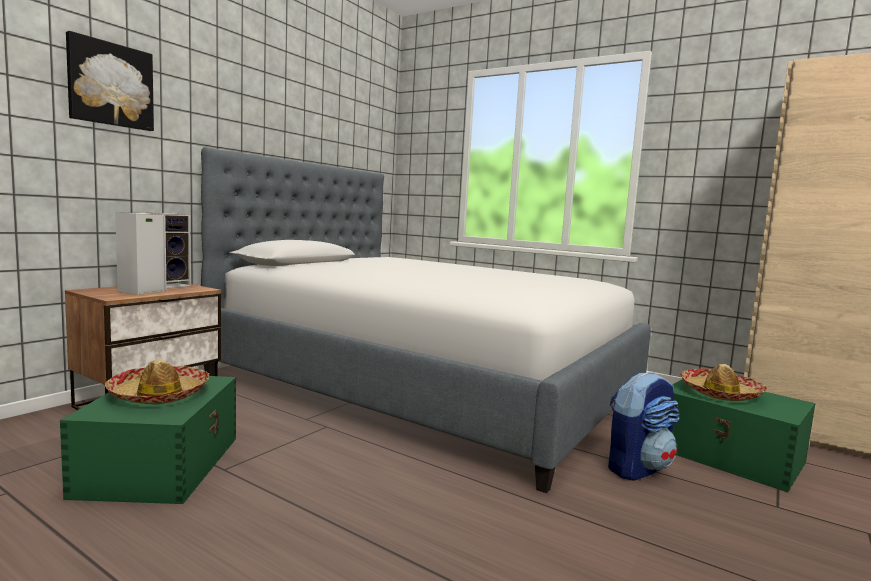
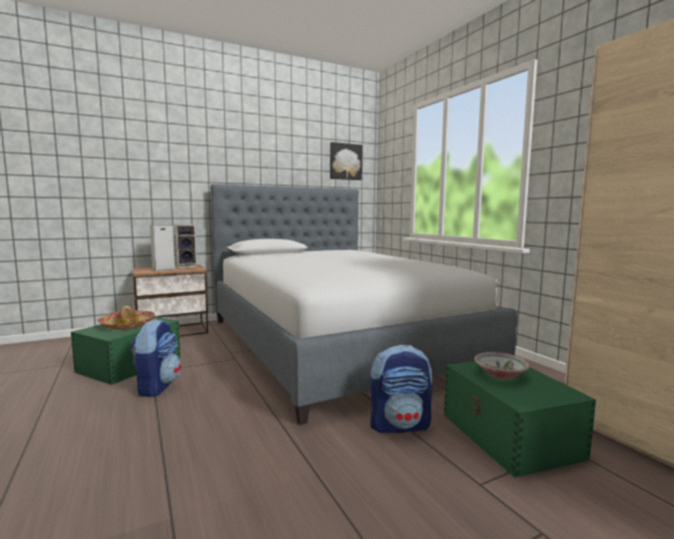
camera: 30 degrees right, 0 degrees up
(110, 85) = (157, 155): picture -> picture (345, 161)
(272, 489) = (157, 386): none -> backpack
(720, 393) = (500, 375): hat -> bowl

